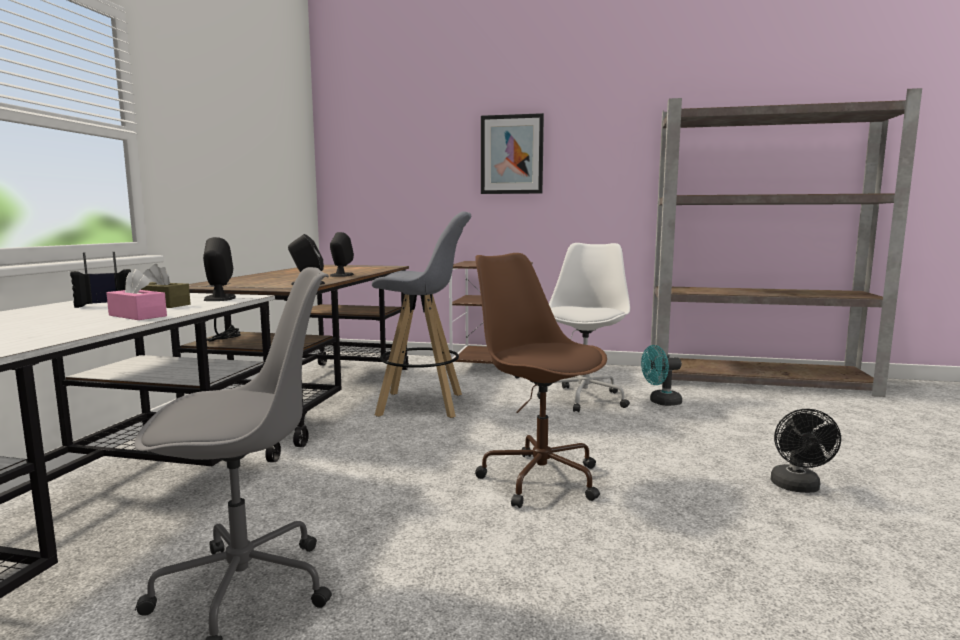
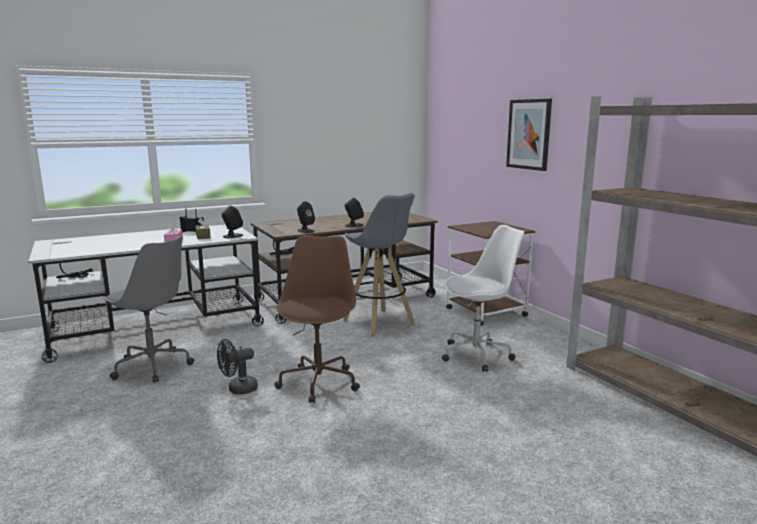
camera: 50 degrees right, 5 degrees up
(660, 402) = (522, 379): turquoise fan -> none
(797, 488) = (421, 460): black fan -> black fan (238, 389)

